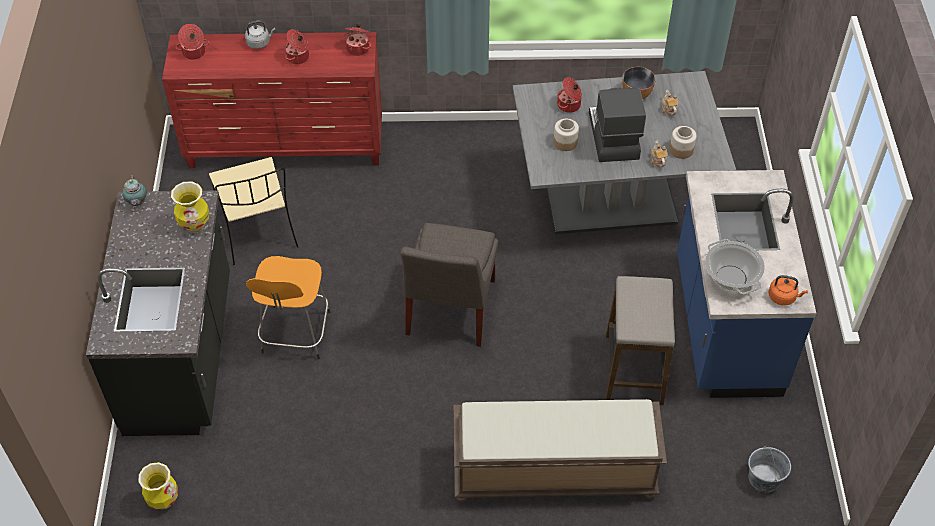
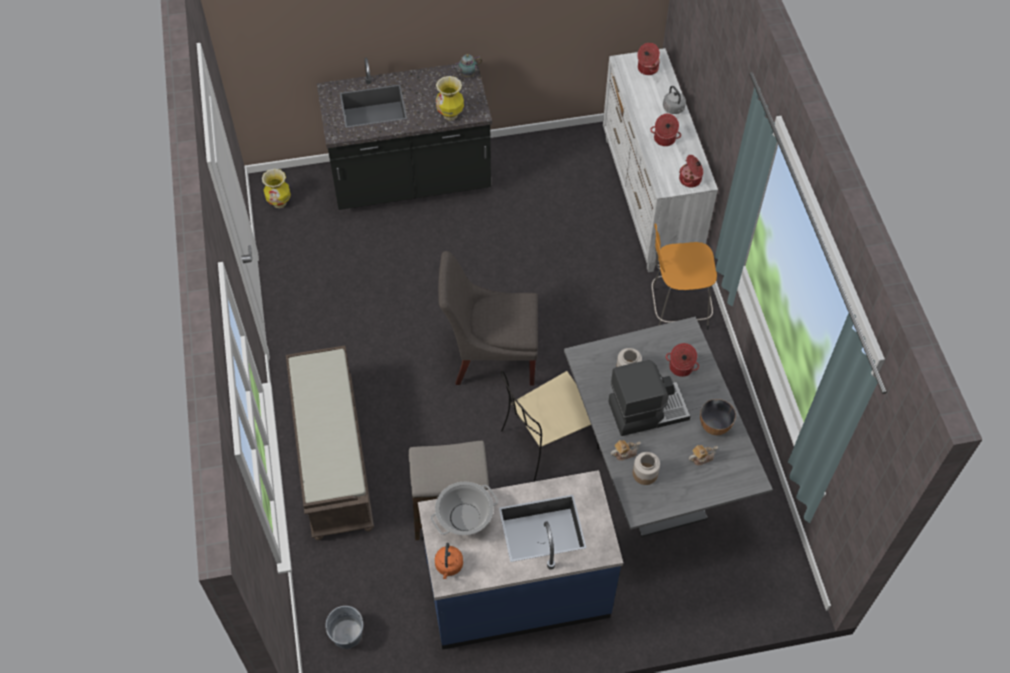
camera: 80 degrees right, 5 degrees up
(257, 231) = (547, 201): beige chair -> beige chair (547, 441)
(286, 147) = (649, 200): red dresser -> white dresser
(295, 334) = (443, 250): orange stool -> orange stool (676, 309)

